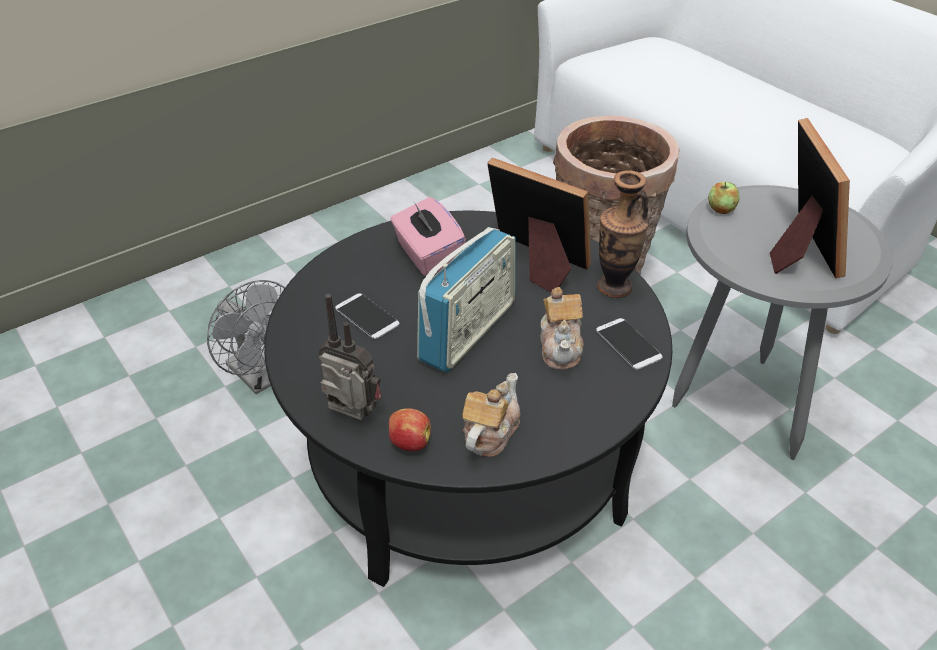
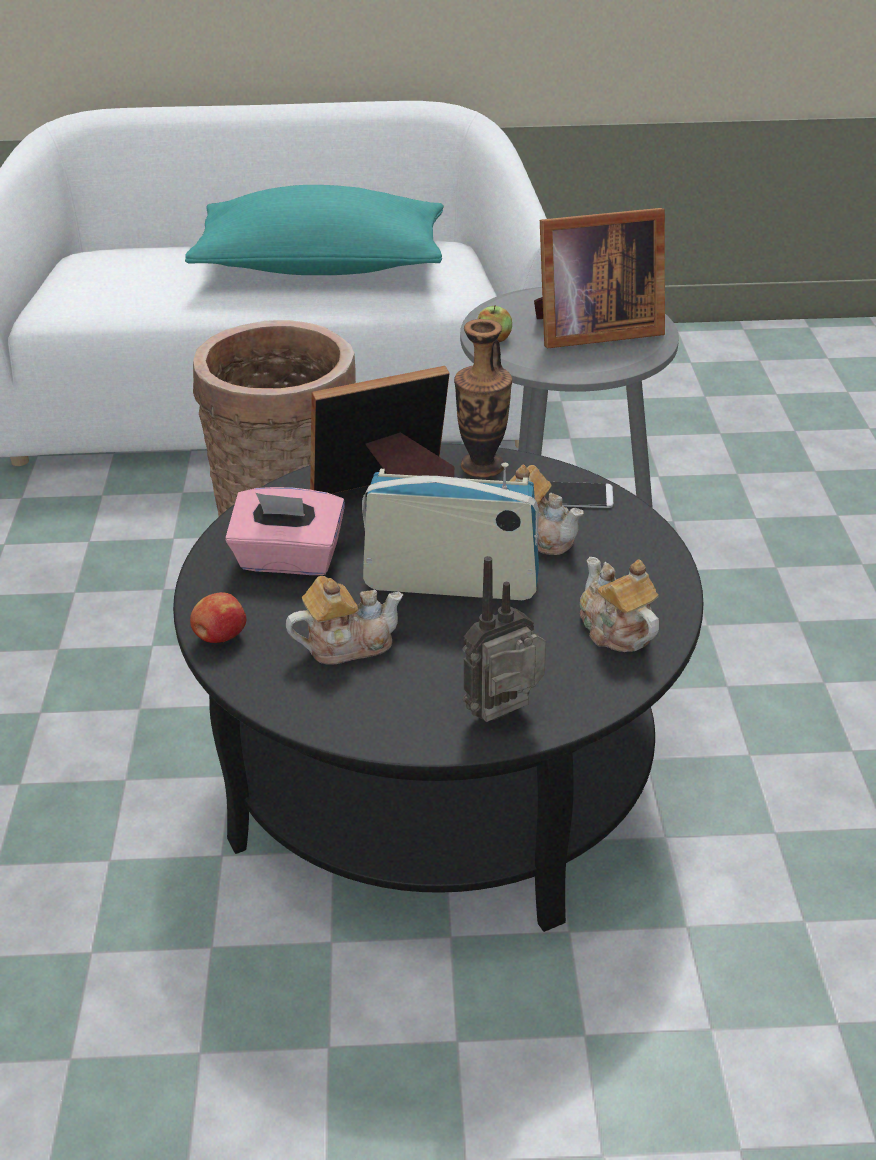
camera: 55 degrees left, 5 degrees down
(261, 377) = (119, 905): grey fan -> none
(367, 317) = (347, 644): phone -> teapot
(409, 442) = (581, 689): apple -> apple (219, 637)
(468, 332) = (451, 583): radio -> radio turned 60 degrees counterclockwise
(776, 117) = (321, 267): none -> turquoise pillow
(798, 247) = (591, 330): picture frame -> picture frame turned 135 degrees clockwise

